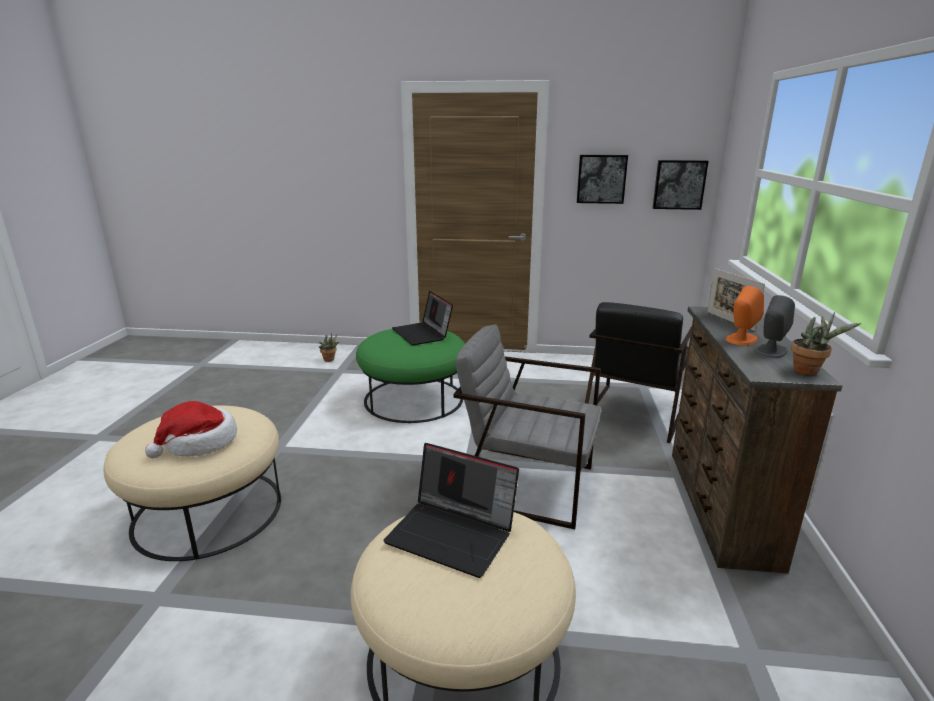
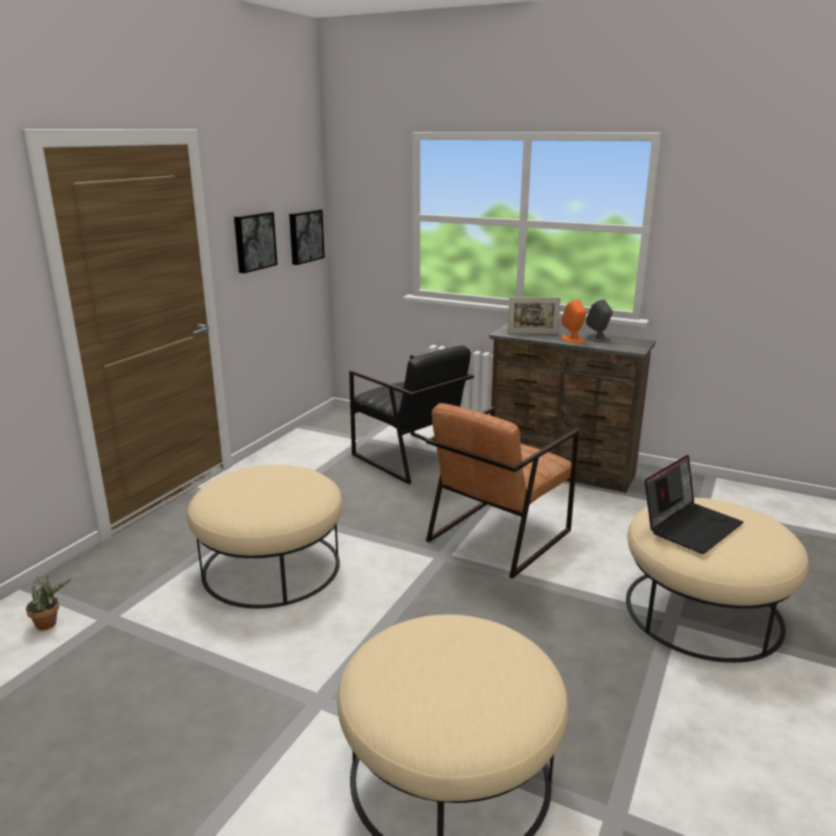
camera: 70 degrees left, 0 degrees up
(199, 443) = (487, 662): hat -> none
(414, 399) = (271, 566): green ottoman -> beige ottoman
(423, 334) = (257, 479): laptop -> none
(527, 484) = (498, 535): grey armchair -> brown armchair
(809, 371) = (634, 340): potted plant -> none

